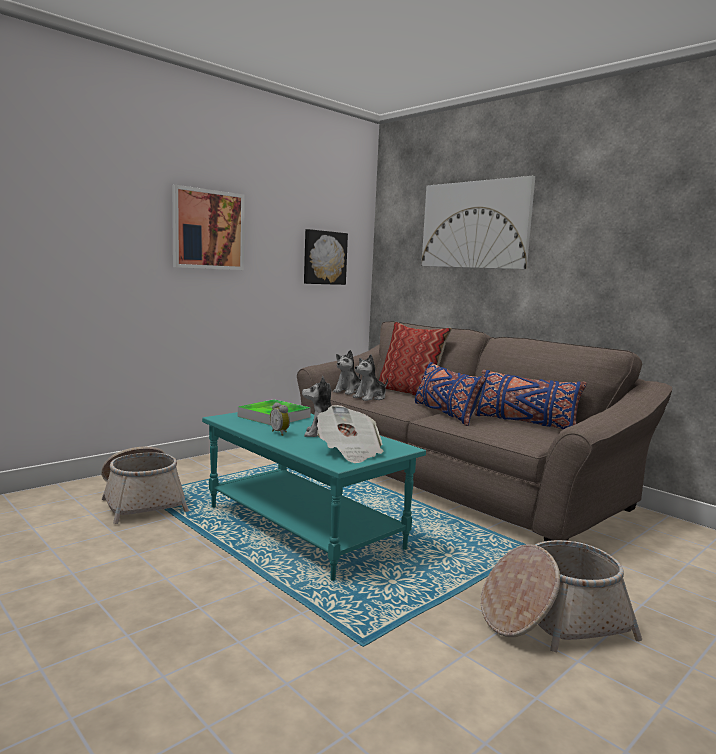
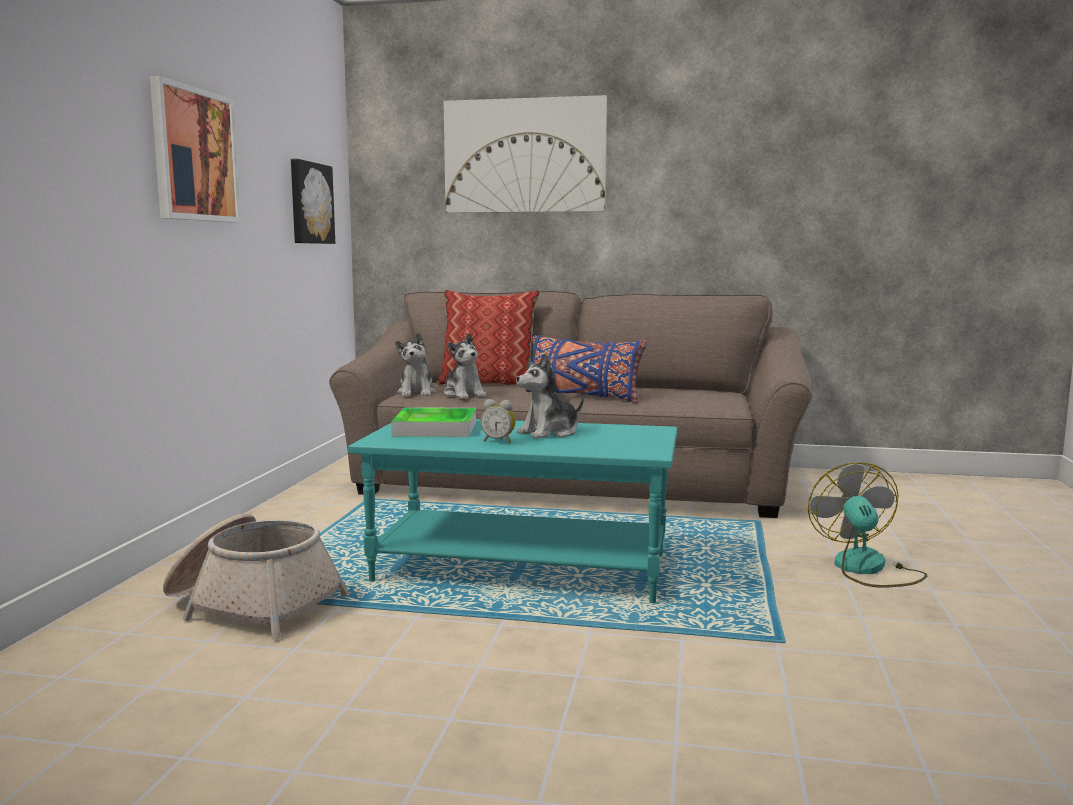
camera: 35 degrees left, 0 degrees up
(349, 452) = (622, 442): newspaper -> none
(370, 397) = (464, 394): plush toy -> plush toy turned 45 degrees counterclockwise
(524, 423) = (676, 391): blue pillow -> none
(552, 620) = (867, 569): basket -> fan

